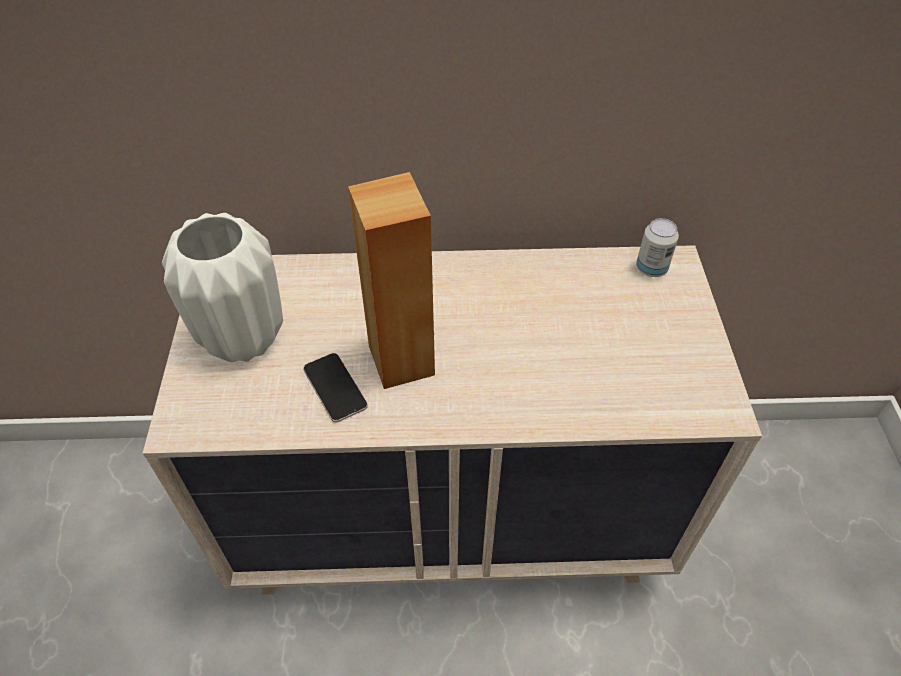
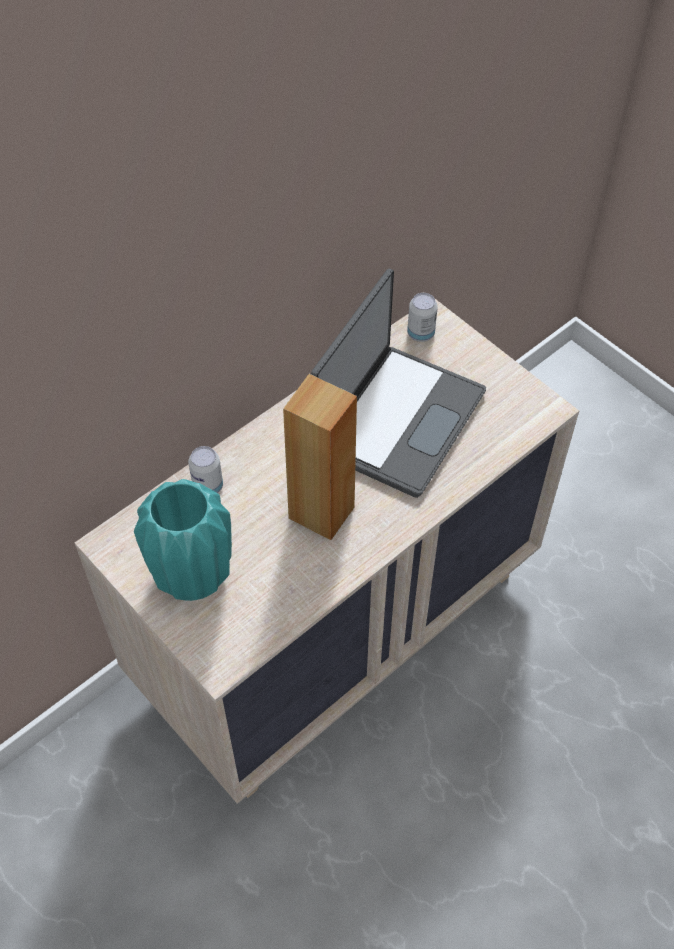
camera: 40 degrees left, 5 degrees up
(244, 338) = (192, 575): white vase -> turquoise vase
(334, 279) = (208, 486): none -> can
(335, 387) = (297, 562): phone -> none
(554, 326) = (397, 420): none -> laptop

